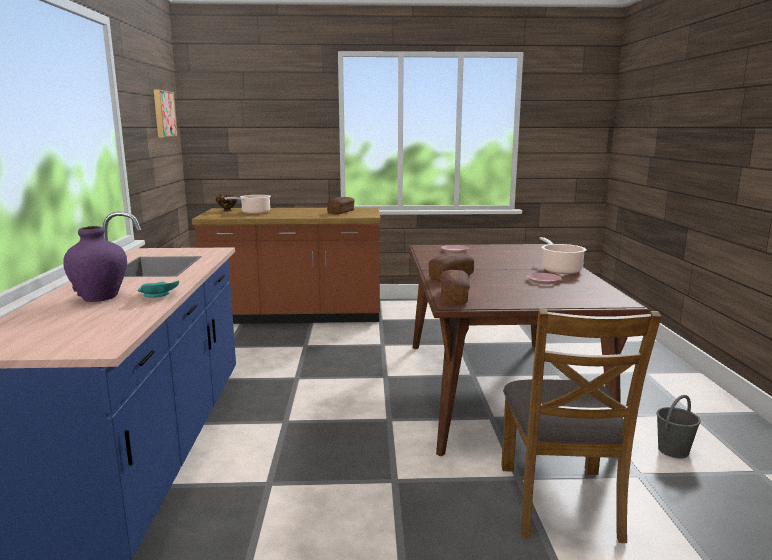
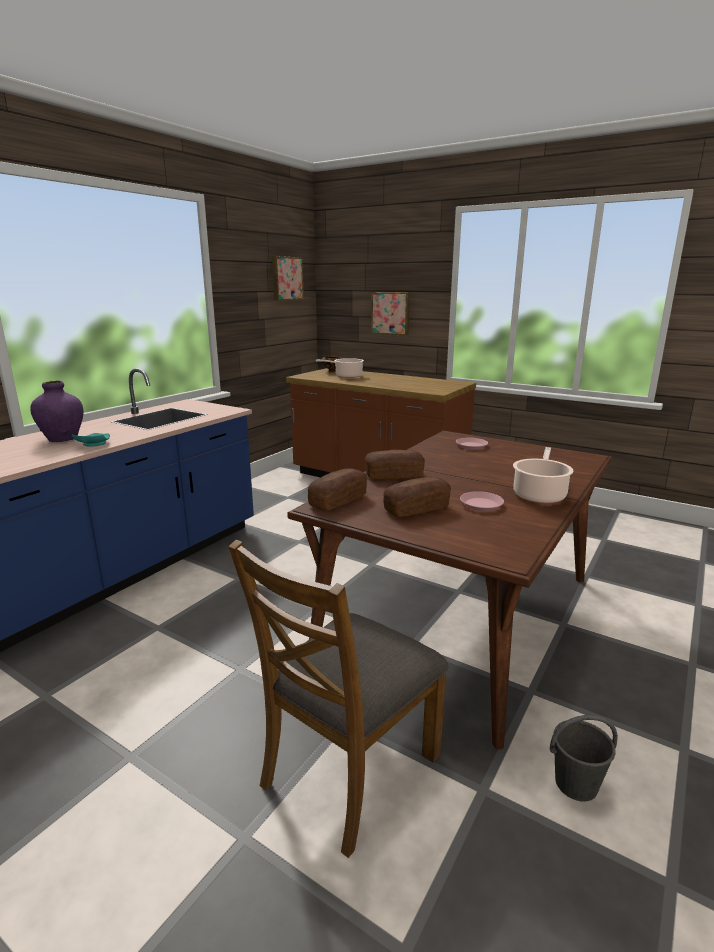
camera: 35 degrees right, 5 degrees up
(276, 148) = (391, 313): none -> picture
(341, 212) = (422, 384): bread -> bread (416, 509)

